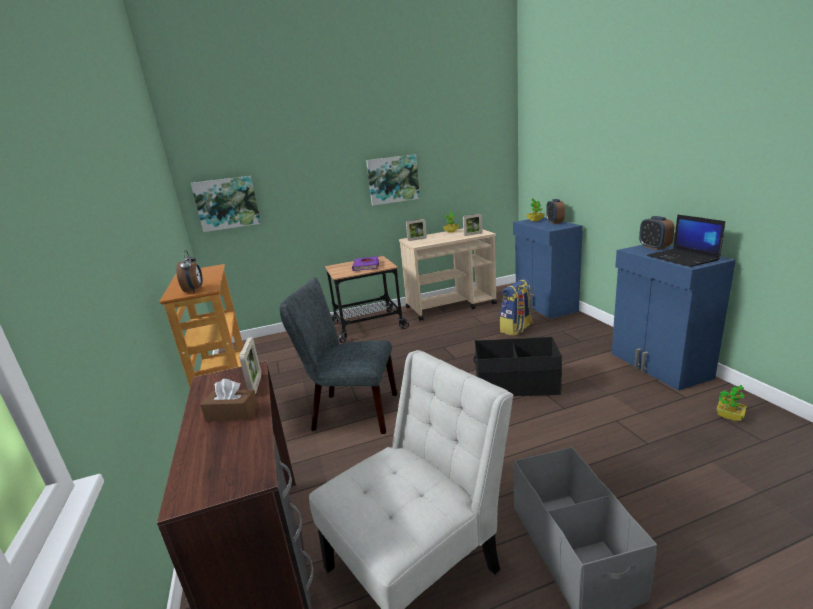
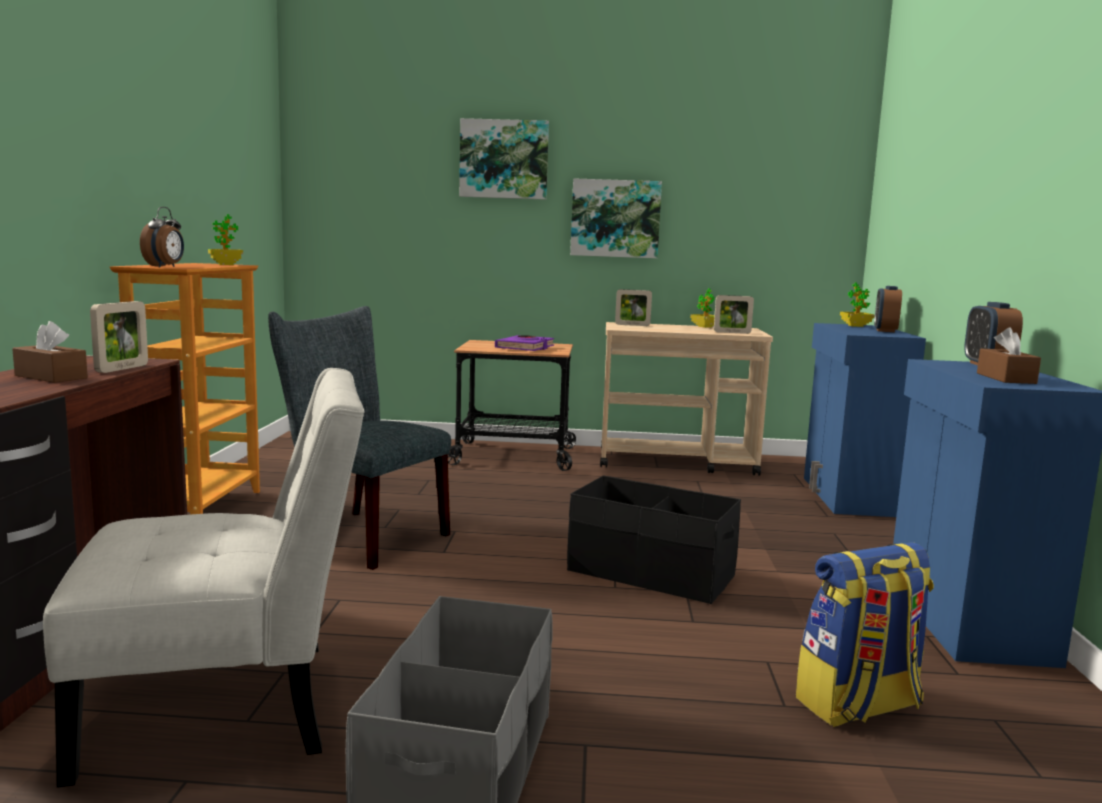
camera: 20 degrees right, 10 degrees down
(227, 203) = (346, 212): picture -> picture (504, 159)
(516, 329) = (751, 512): backpack -> backpack (859, 706)
(683, 258) = (1005, 378): laptop -> brown tissue box
(729, 416) = (1016, 724): potted plant -> potted plant (226, 264)

